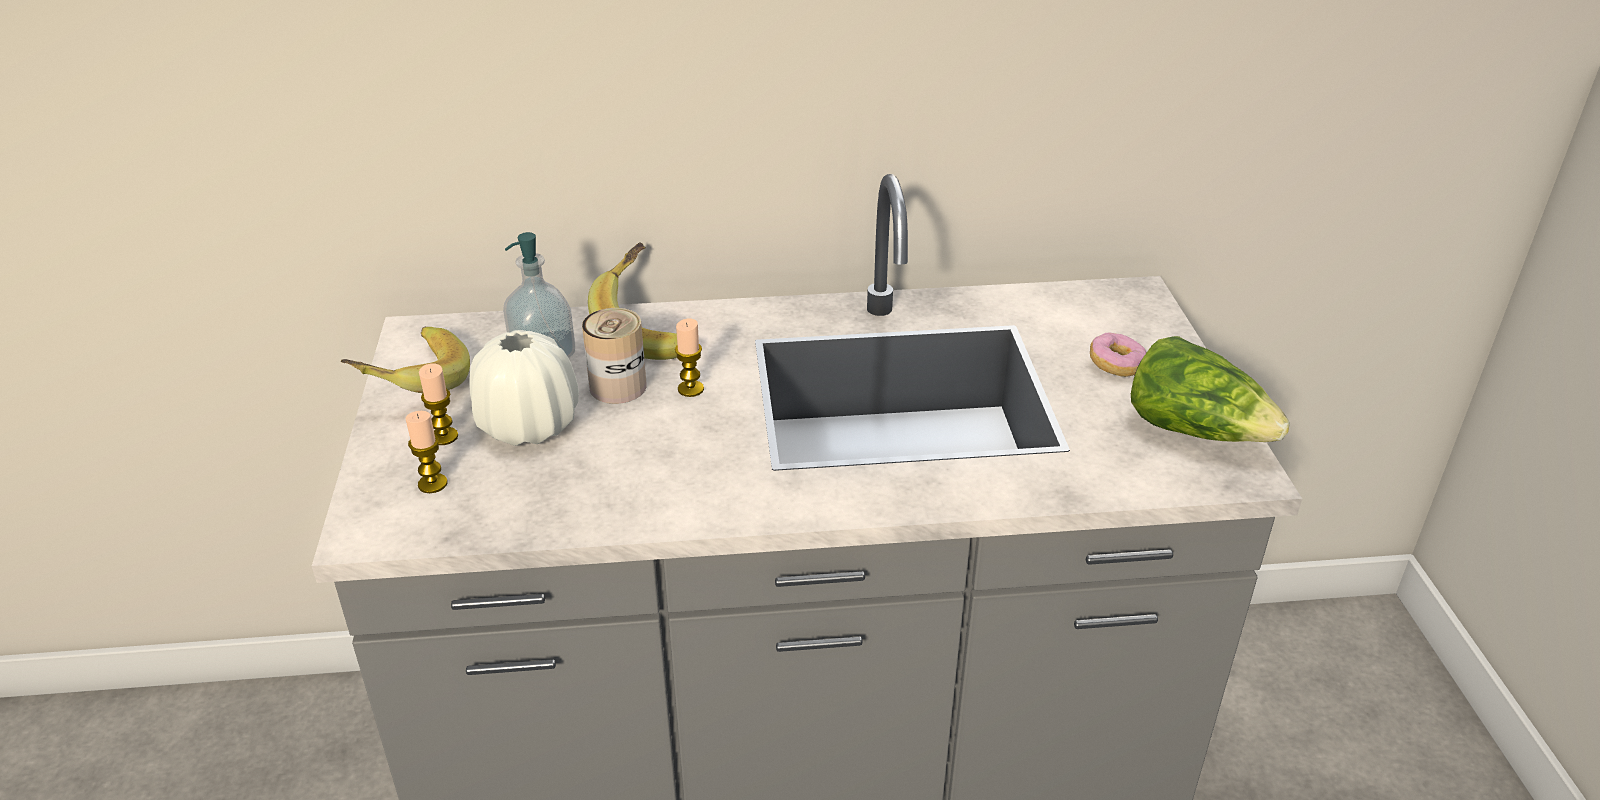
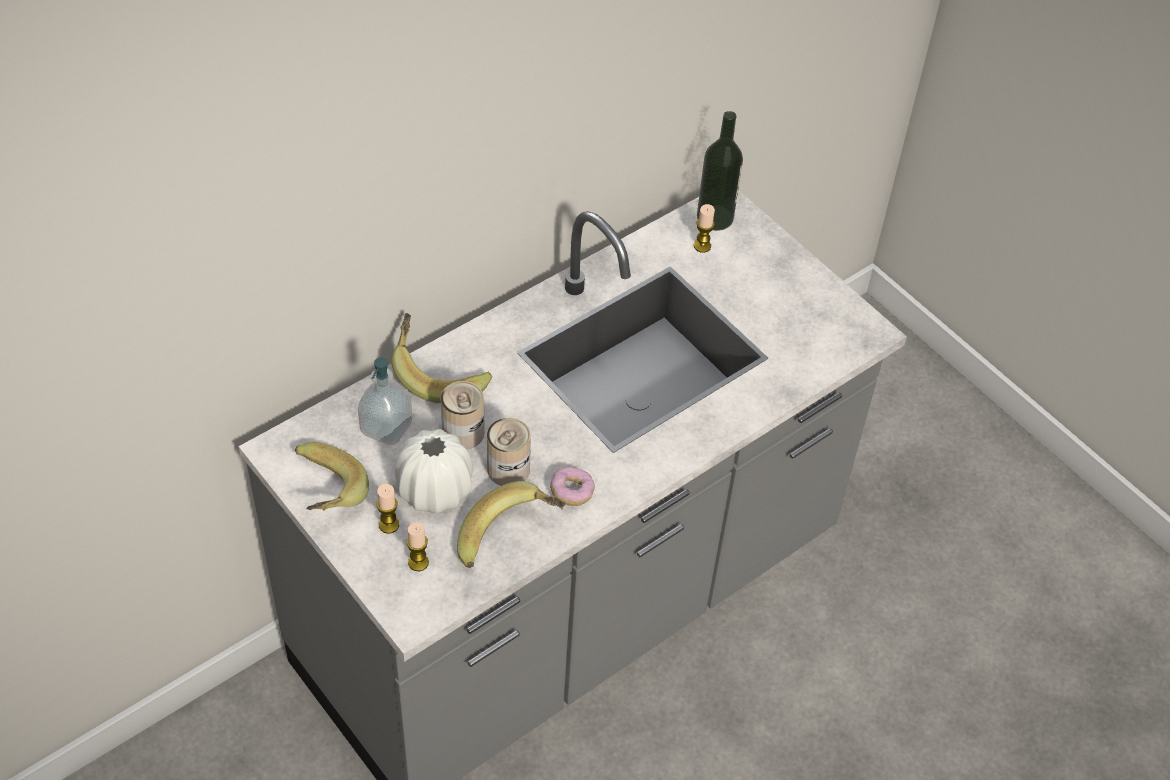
camera: 35 degrees left, 15 degrees up
(558, 505) = (510, 539): none -> banana
(630, 438) = (508, 469): none -> can
(690, 389) = (511, 413): candle -> candle (702, 246)
(1113, 301) = (715, 217): none -> bottle
(1116, 365) = (751, 276): donut -> donut (572, 492)
(1196, 430) = (826, 310): lettuce -> none

